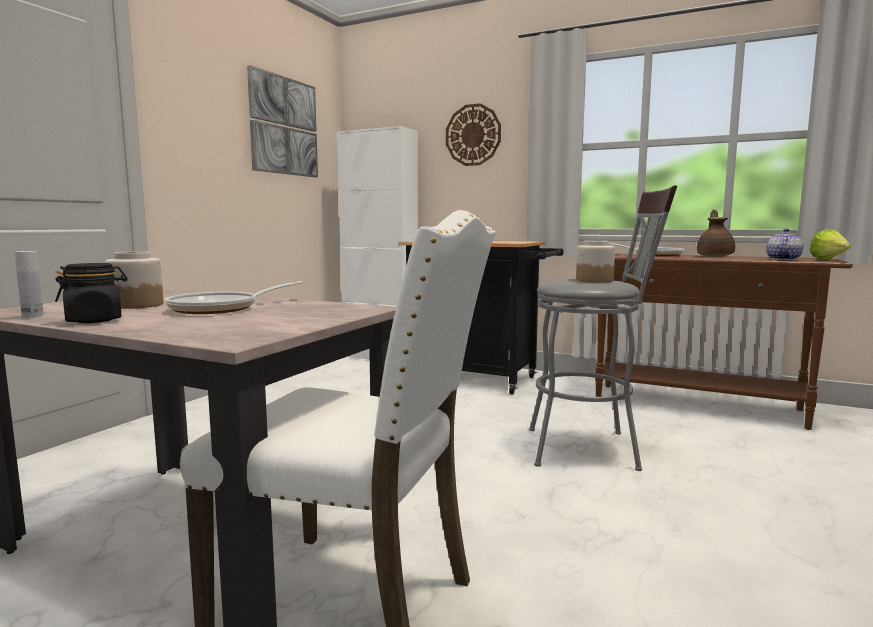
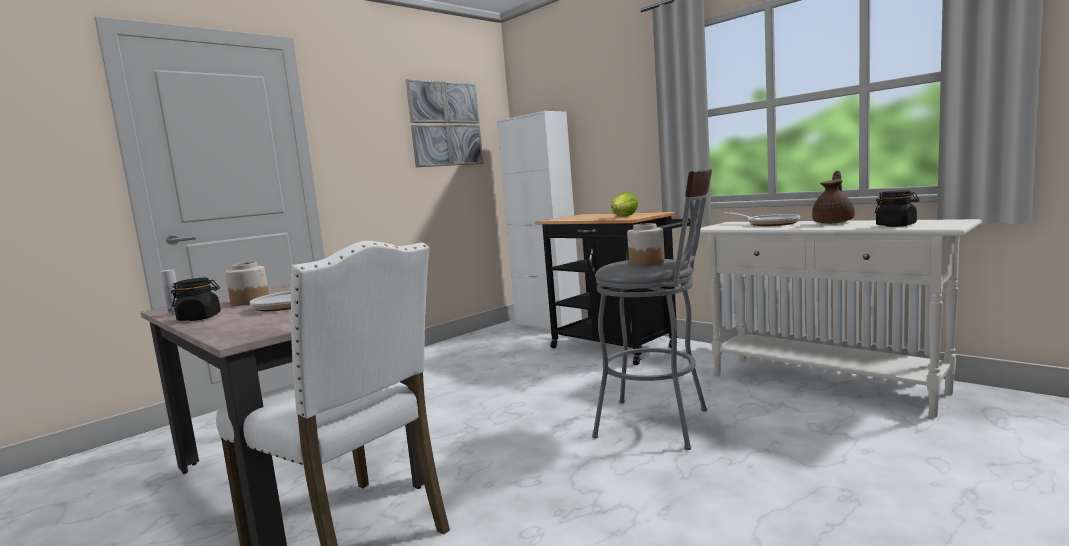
camera: 20 degrees right, 0 degrees up
(473, 135) = (613, 110): wall clock -> none
(697, 406) = (824, 384): brown console table -> white console table
(782, 259) = (896, 225): teapot -> black jar
(830, 260) = (953, 224): lettuce -> lettuce (623, 217)

